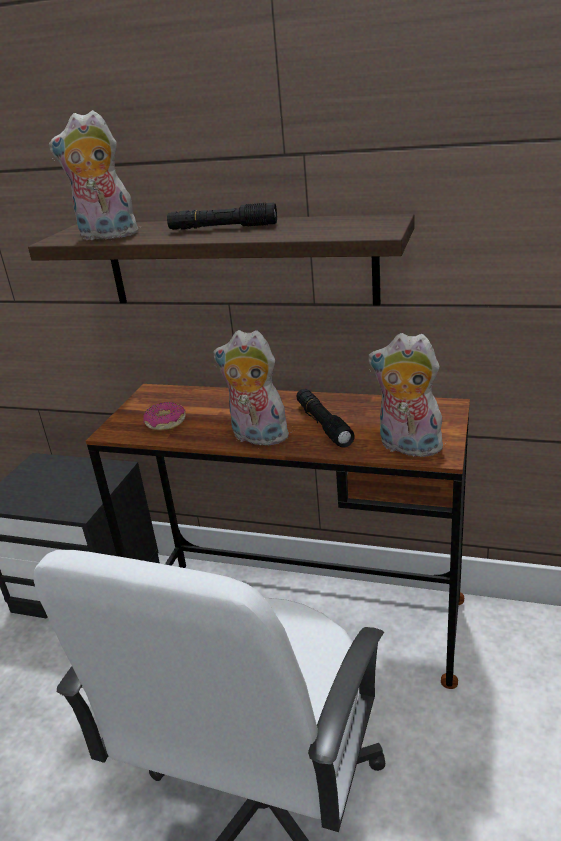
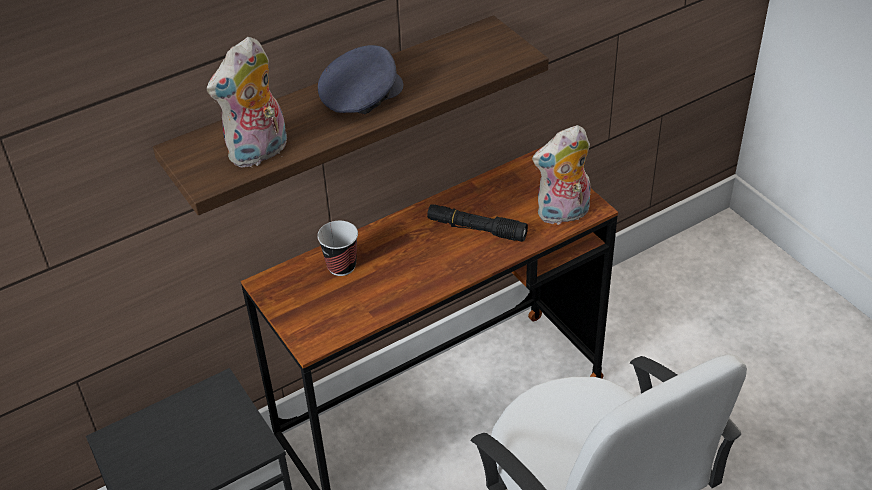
camera: 50 degrees left, 15 degrees up
(165, 423) = (345, 305): donut -> none
(203, 402) = (341, 266): none -> cup
(222, 228) = (360, 95): black flashlight -> grey cap
(256, 437) = (446, 271): plush toy -> none

